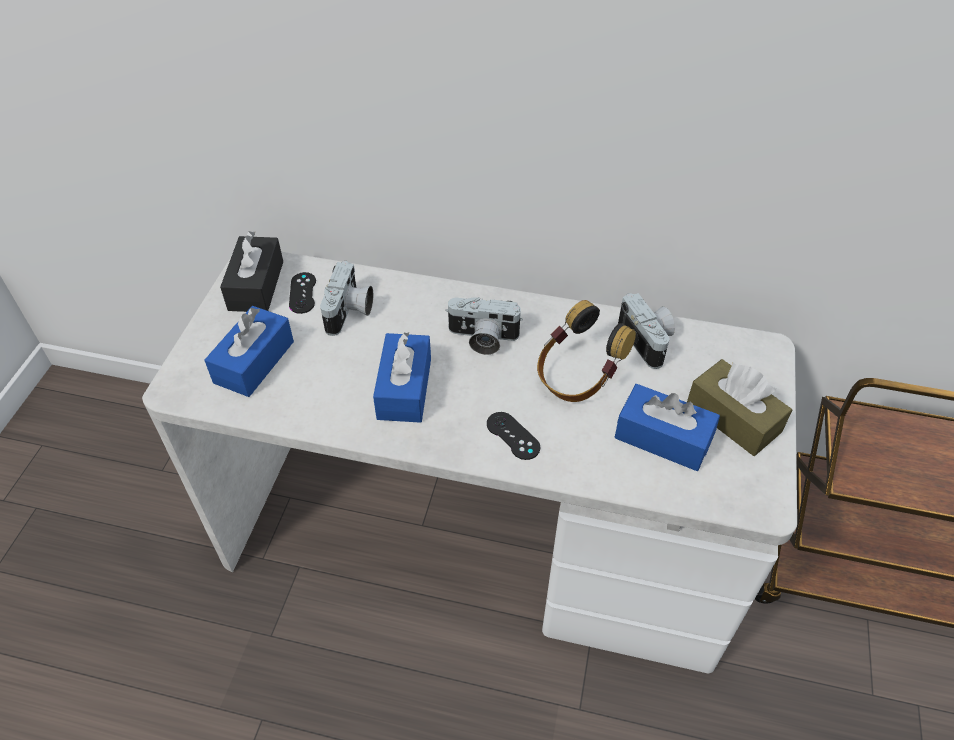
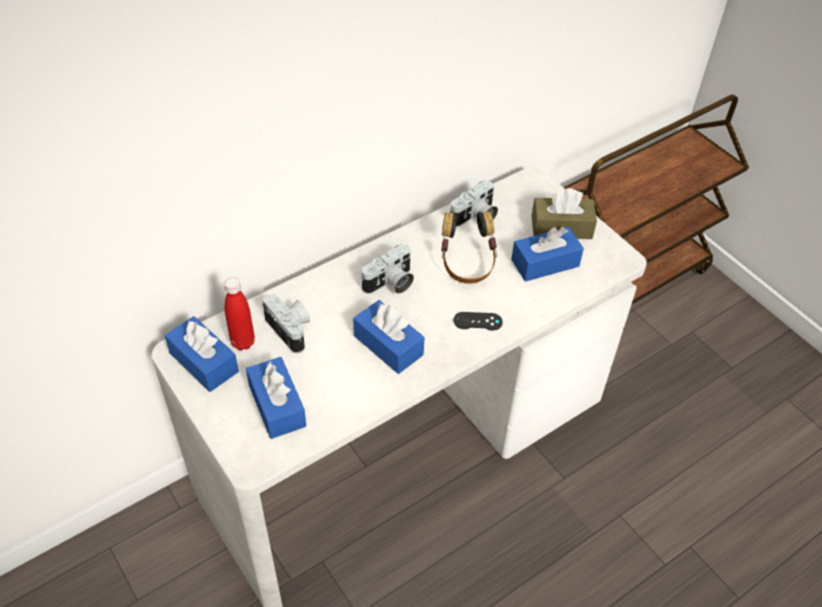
camera: 50 degrees left, 0 degrees up
(256, 285) = (204, 362): black tissue box -> blue tissue box
(302, 293) = (243, 342): black game controller -> red bottle
(648, 341) = (475, 218): camera -> camera turned 120 degrees clockwise

